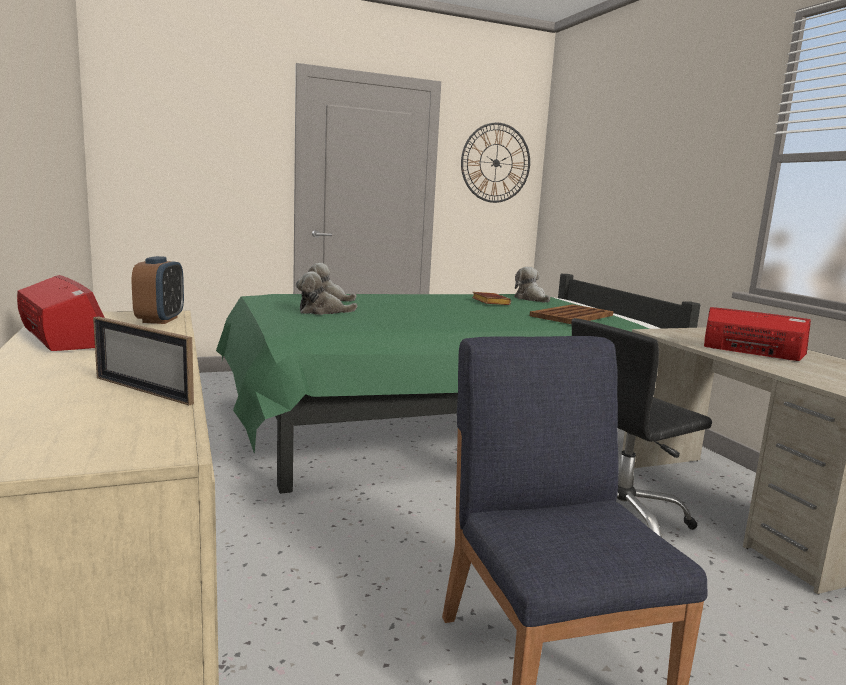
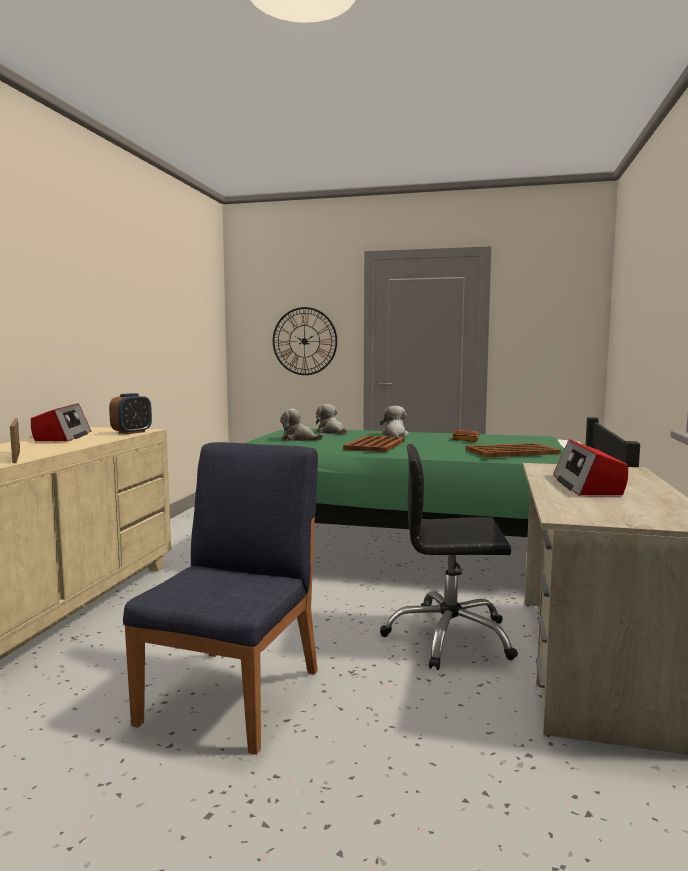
camera: 35 degrees right, 5 degrees down
(431, 315) = (376, 445): none -> brown tray
(496, 163) = (553, 312): wall clock -> wall clock (304, 341)
(531, 299) = (522, 439): plush toy -> plush toy (394, 435)
(751, 351) = (587, 485): radio -> radio turned 150 degrees counterclockwise

